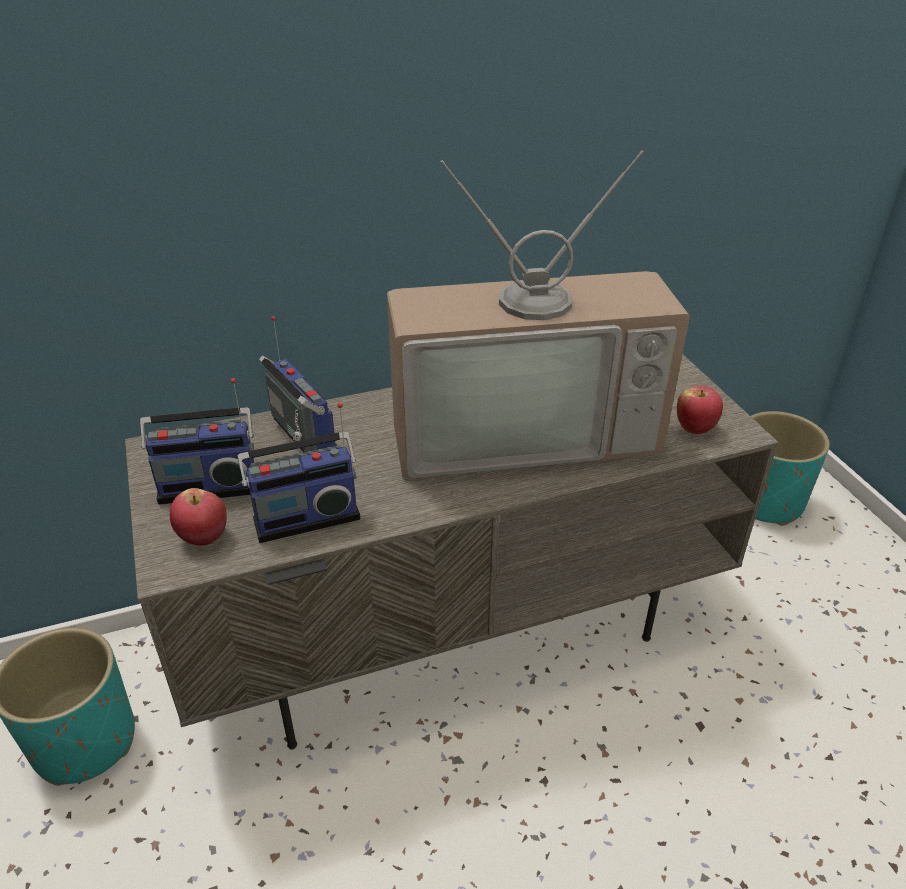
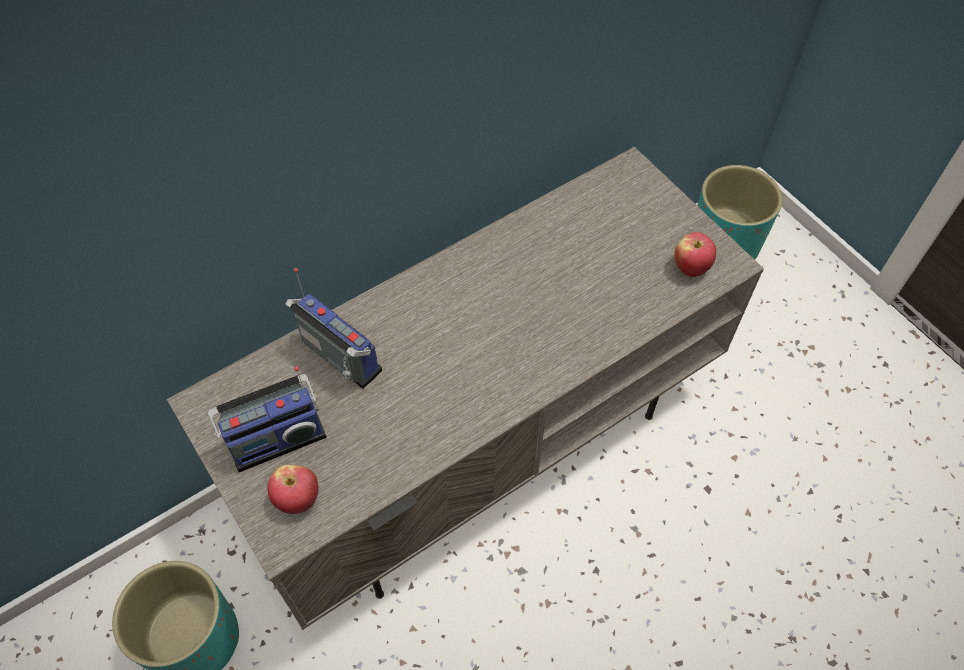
camera: 15 degrees left, 20 degrees up
(305, 517) = (380, 453): radio -> none
(524, 429) = (540, 302): television -> none

